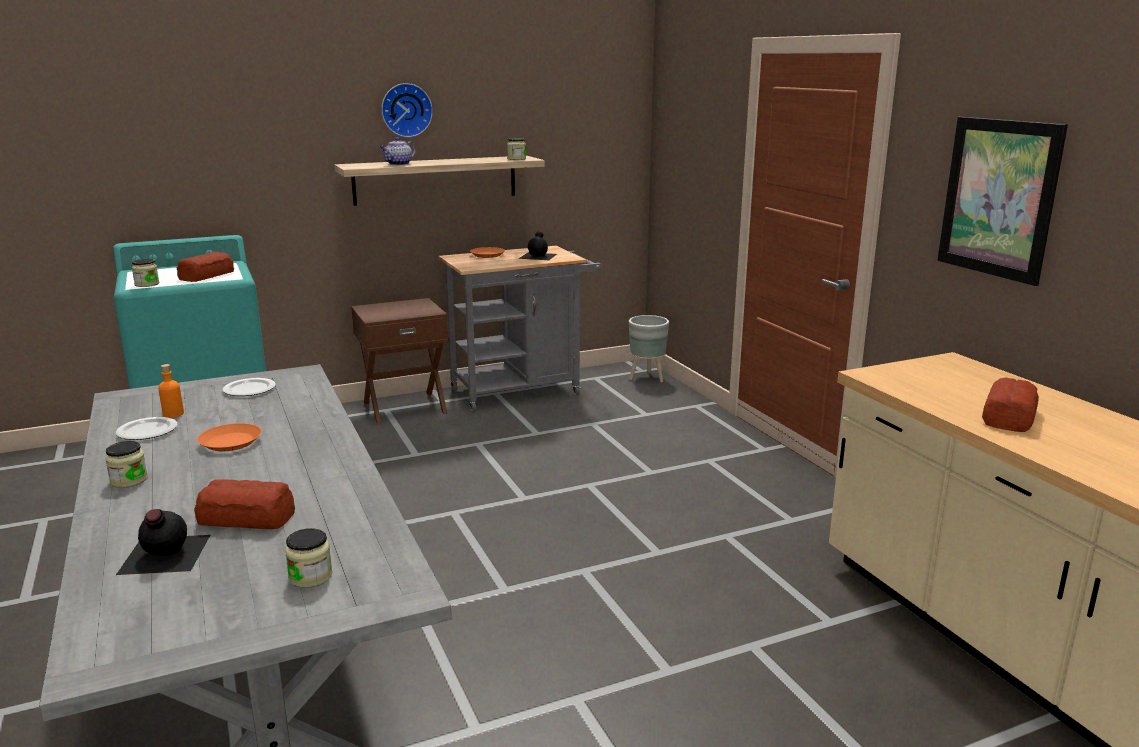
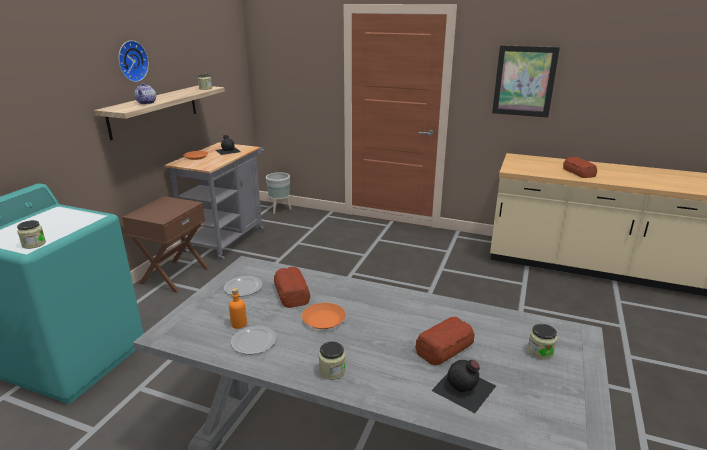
camera: 45 degrees left, 5 degrees up
(207, 275) = (67, 221): bread -> bread (292, 293)

